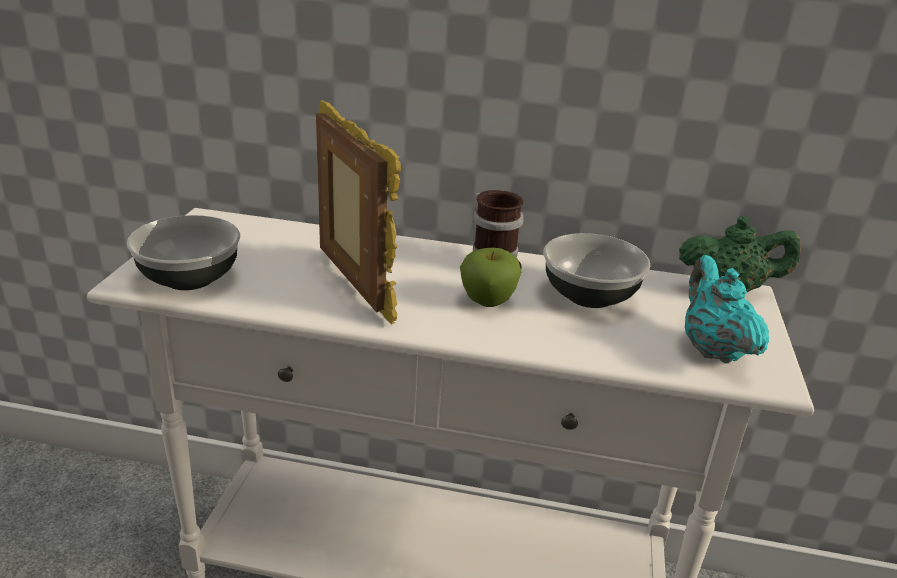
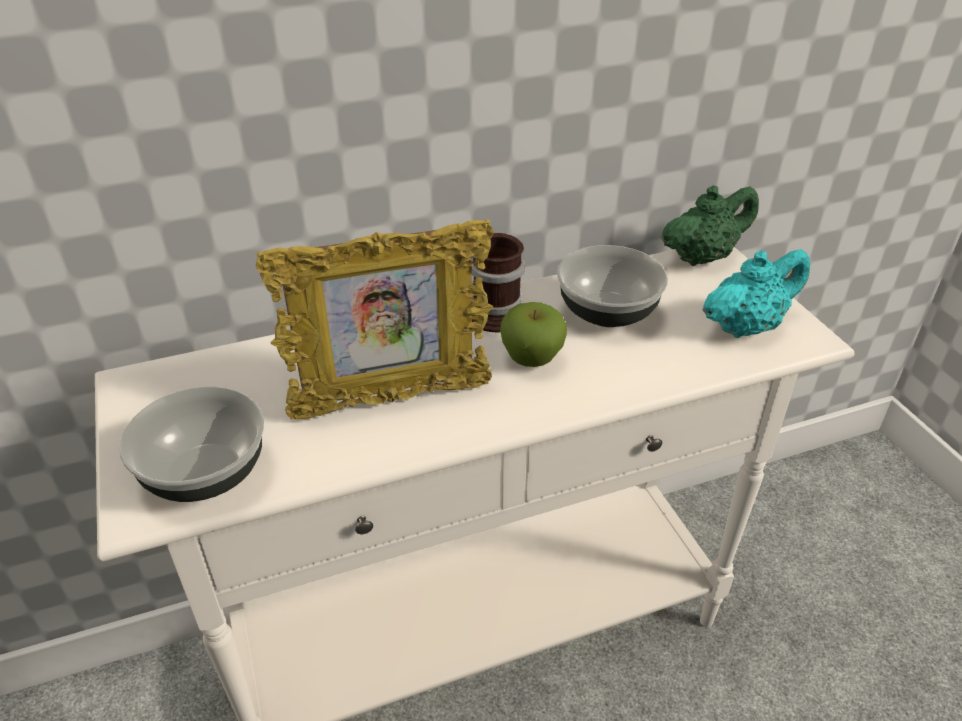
camera: 30 degrees left, 10 degrees up
(353, 286) = (391, 400): picture frame -> picture frame turned 135 degrees clockwise
(712, 349) = (746, 327): turquoise teapot -> turquoise teapot turned 105 degrees clockwise

